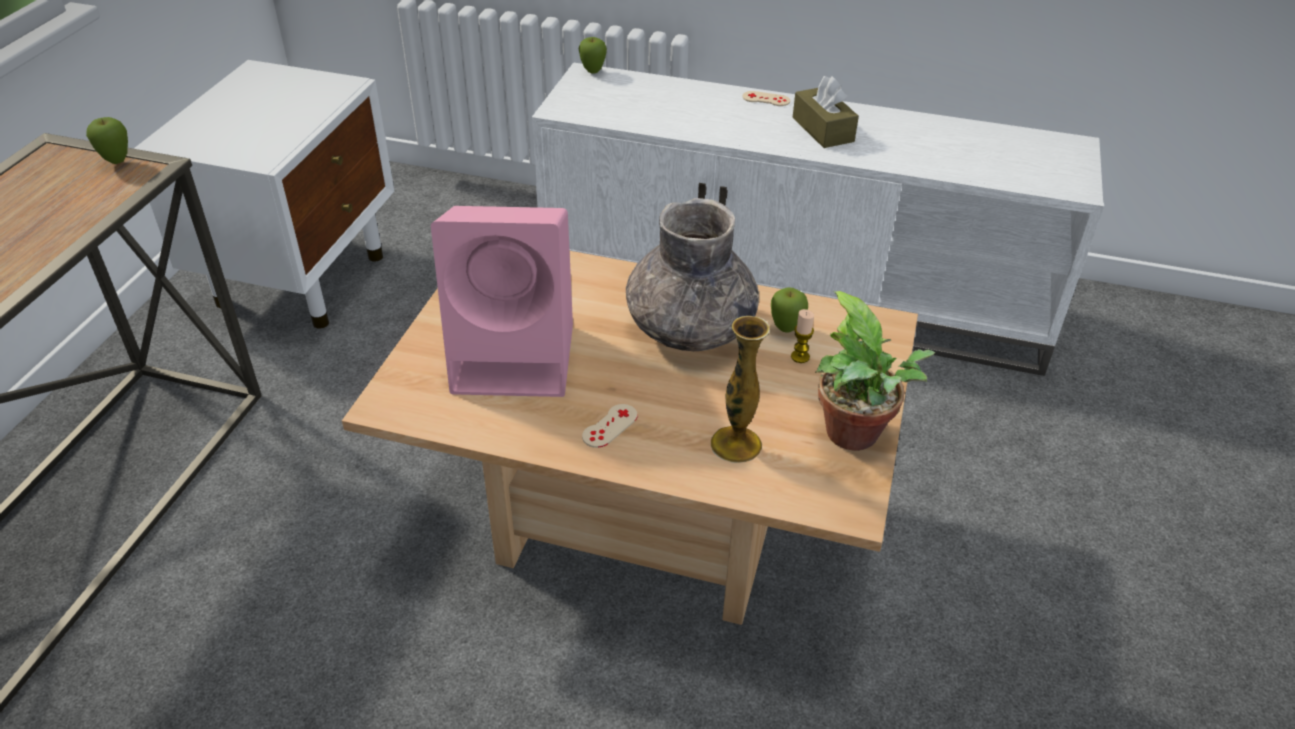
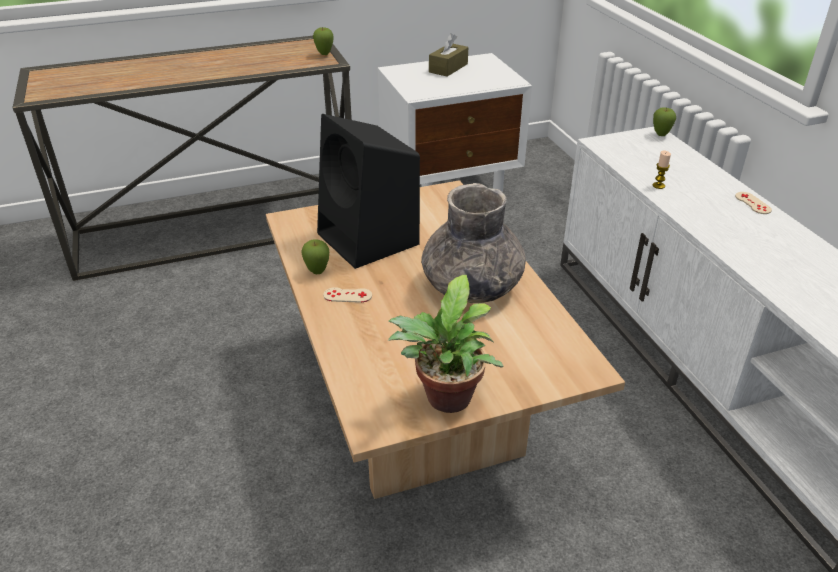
camera: 55 degrees right, 5 degrees down
(518, 358) = (370, 240): pink speaker -> black speaker
(736, 444) = (382, 350): vase -> none
(786, 329) = (521, 325): apple -> apple (317, 272)
(800, 357) = (500, 343): candle -> candle (658, 186)
(823, 129) = (759, 240): brown tissue box -> brown tissue box (448, 68)

